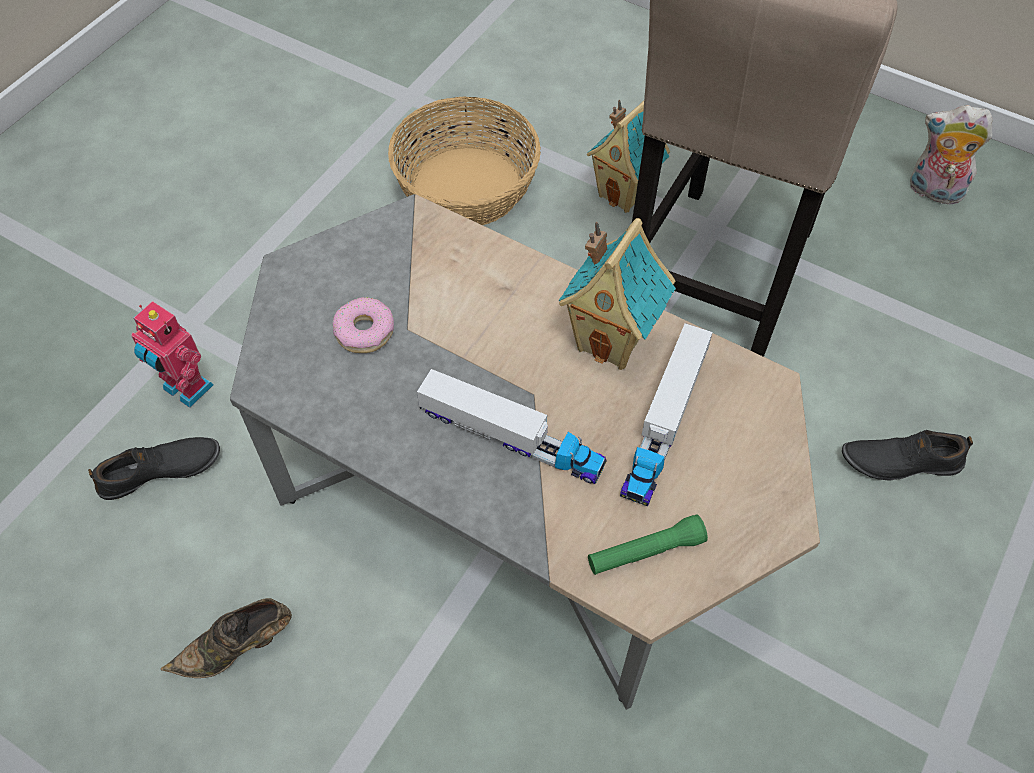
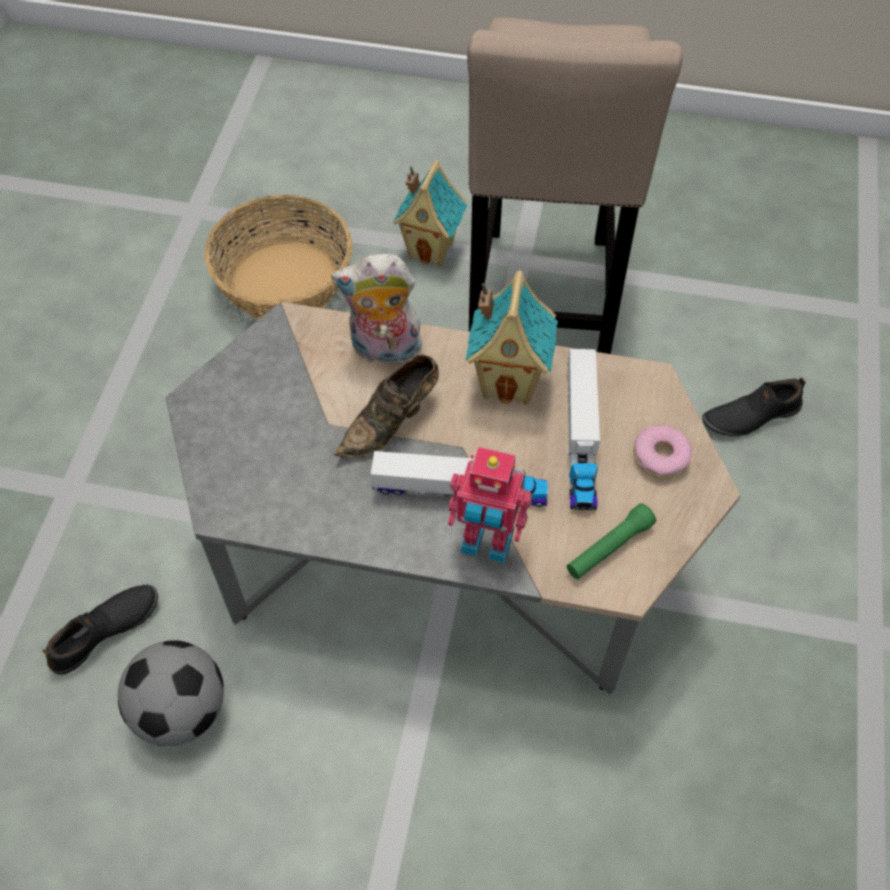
camera: 20 degrees left, 0 degrees up
(186, 389) = (95, 548): toy robot -> toy robot (486, 543)
(196, 572) = (180, 710): none -> football
(238, 648) = (250, 763): brown shoe -> brown shoe (392, 423)
(364, 331) = (290, 437): donut -> donut (660, 457)
(933, 191) = (693, 177): plush toy -> plush toy (384, 351)

